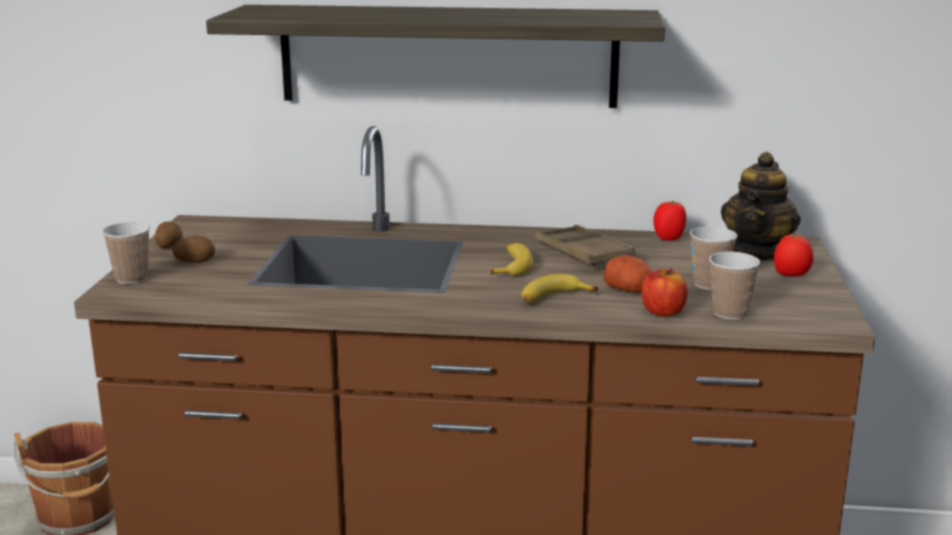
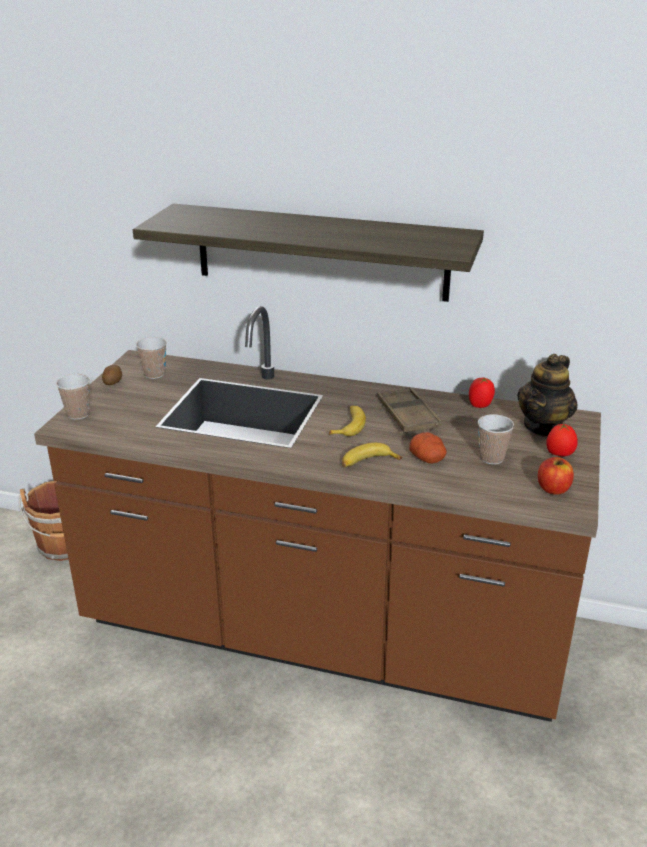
camera: 10 degrees right, 10 degrees up
(195, 261) = (126, 399): potato -> none
(663, 312) = (444, 484): apple -> apple (553, 489)
(729, 313) = (494, 490): cup -> cup (154, 374)

